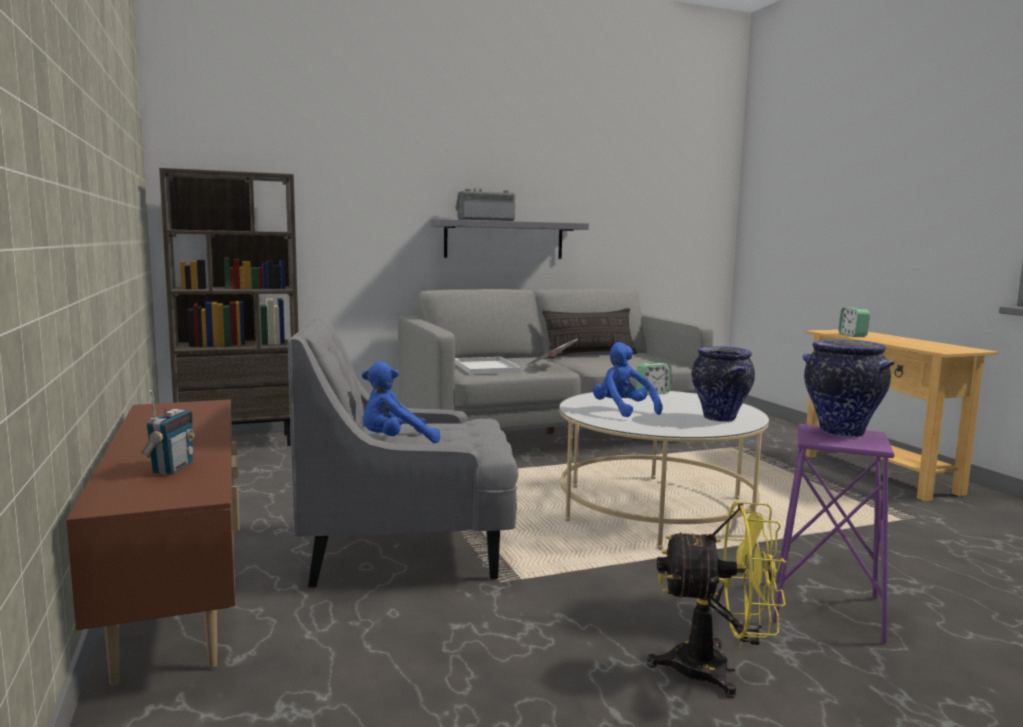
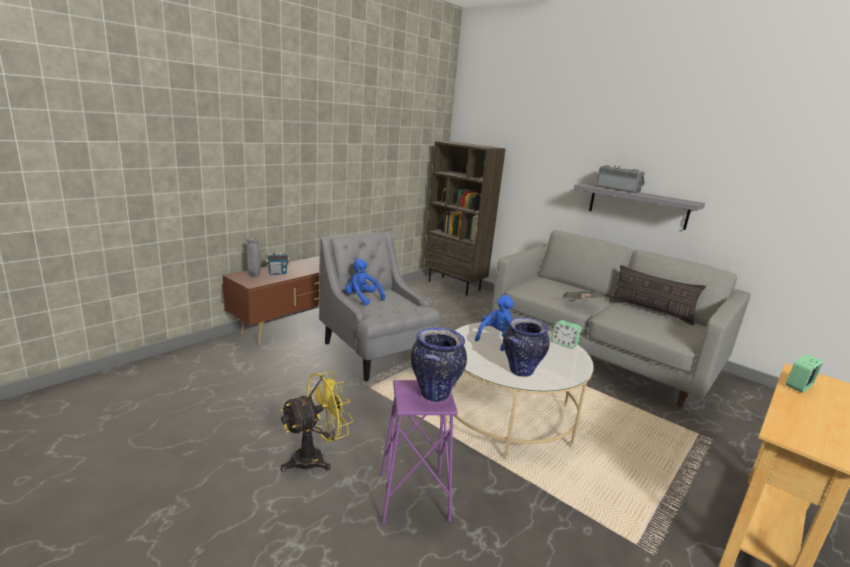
camera: 60 degrees right, 10 degrees up
(146, 489) = (254, 276): none -> grey vase
(487, 367) = (544, 290): white tray -> none
(716, 670) = (315, 457): yellow fan -> yellow fan turned 105 degrees counterclockwise

